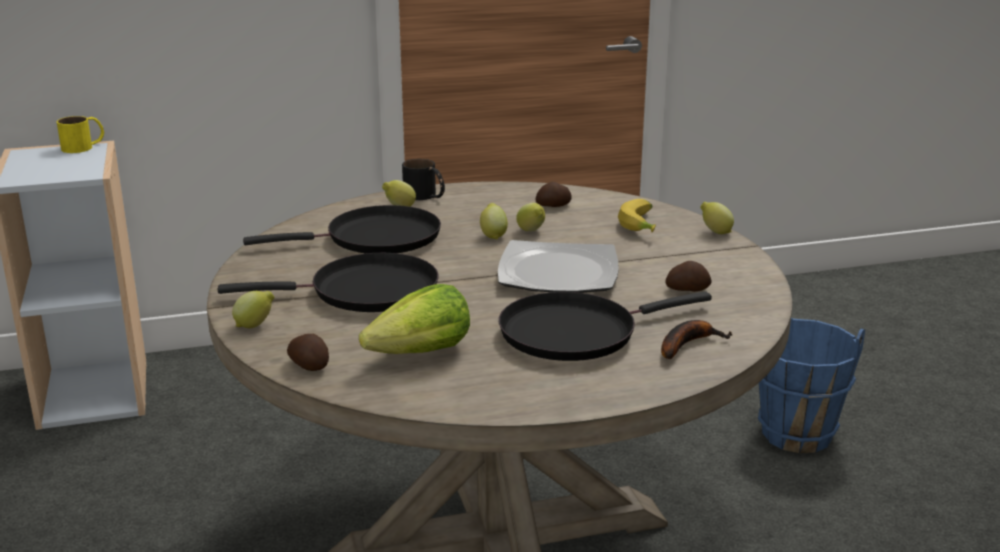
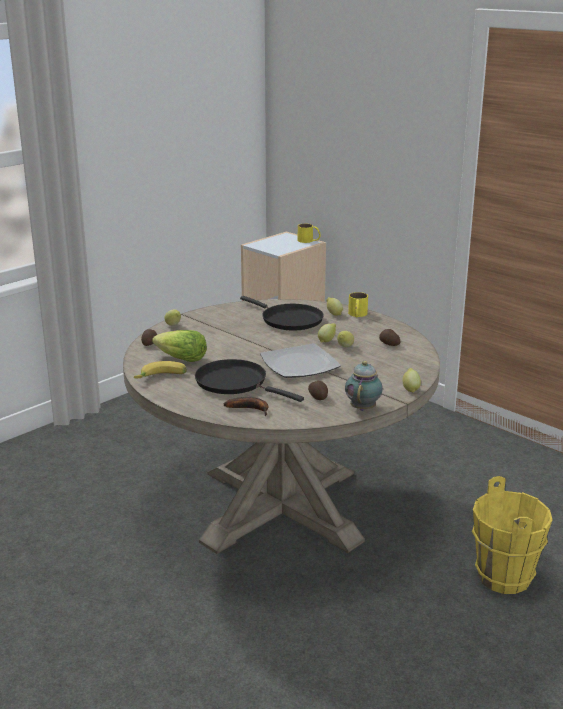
camera: 60 degrees right, 0 degrees up
(365, 291) = (228, 334): black frying pan -> none
(425, 196) = (357, 315): black mug -> yellow mug
(643, 226) = (392, 370): banana -> banana (161, 378)
(749, 271) = (363, 408): none -> teapot
(796, 434) = (504, 577): blue bucket -> yellow bucket

